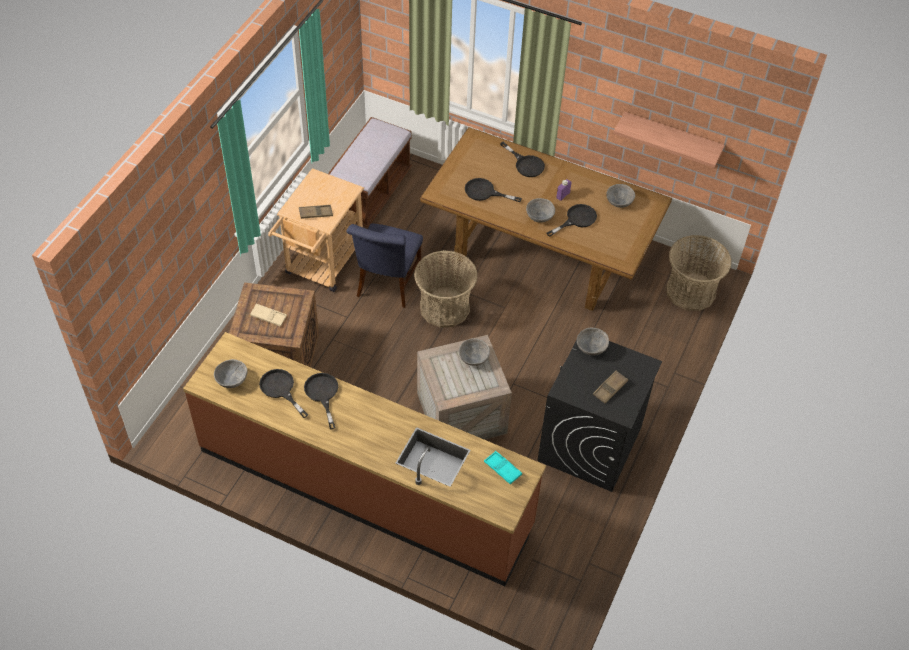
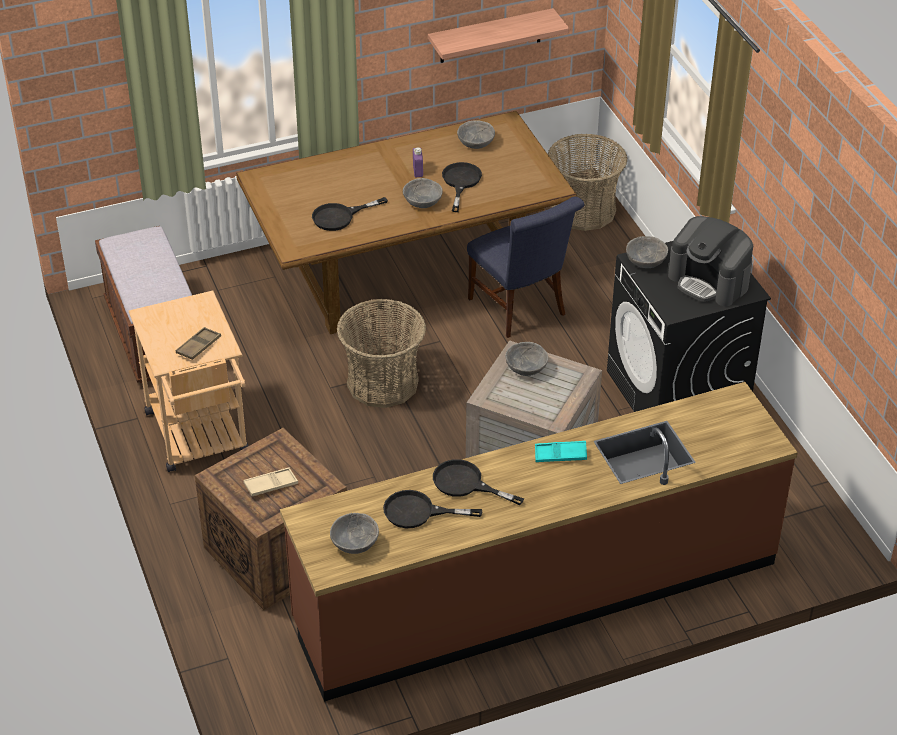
camera: 45 degrees left, 10 degrees down
(387, 286) = (296, 406): blue chair -> blue chair (521, 309)
(502, 469) = (716, 413): turquoise tray -> turquoise tray (560, 455)
(526, 164) = (343, 168): black frying pan -> none
(610, 388) = (709, 281): brown tray -> coffee machine

